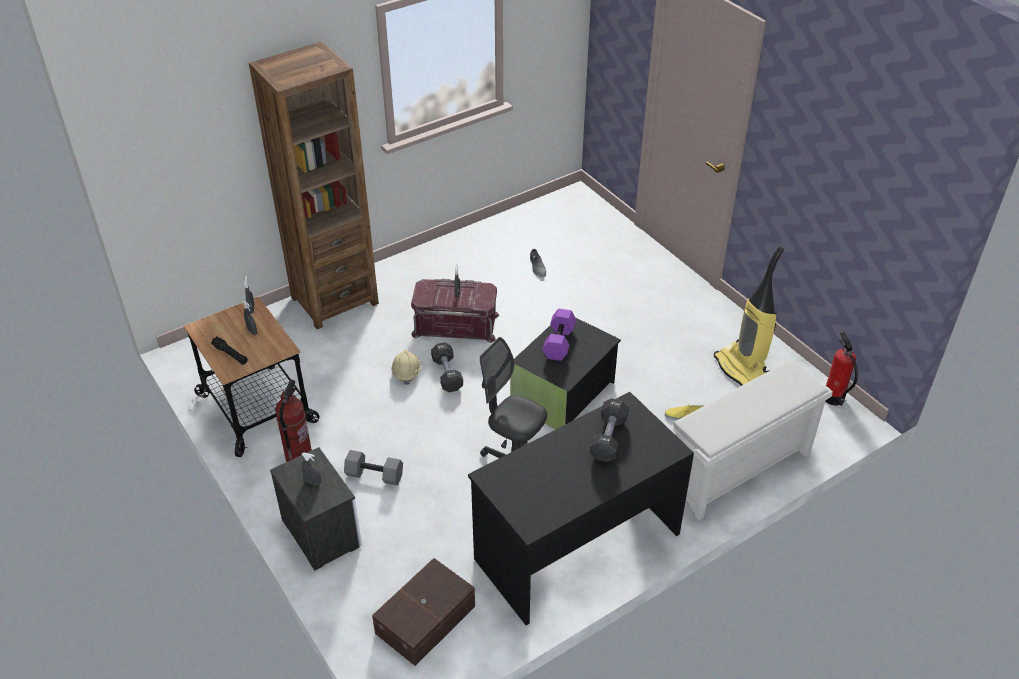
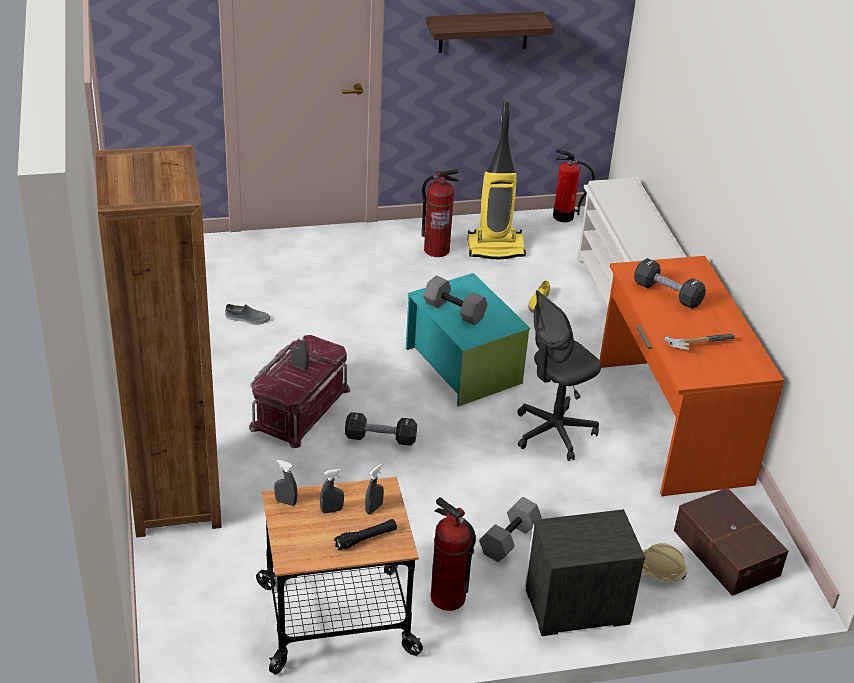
camera: 70 degrees left, 5 degrees down
(312, 482) = (588, 537): grey spray bottle -> grey spray bottle (374, 508)
(406, 372) = (356, 470): beige hard hat -> beige hard hat (658, 572)
(542, 473) = (696, 344): none -> hammer
(560, 343) = (455, 310): purple dumbbell -> grey dumbbell
(564, 394) = (464, 365): black storage box -> turquoise storage box
(576, 545) = (670, 422): black desk -> orange desk
(706, 334) = (436, 250): none -> fire extinguisher
(814, 181) = (483, 32): none -> shelf

